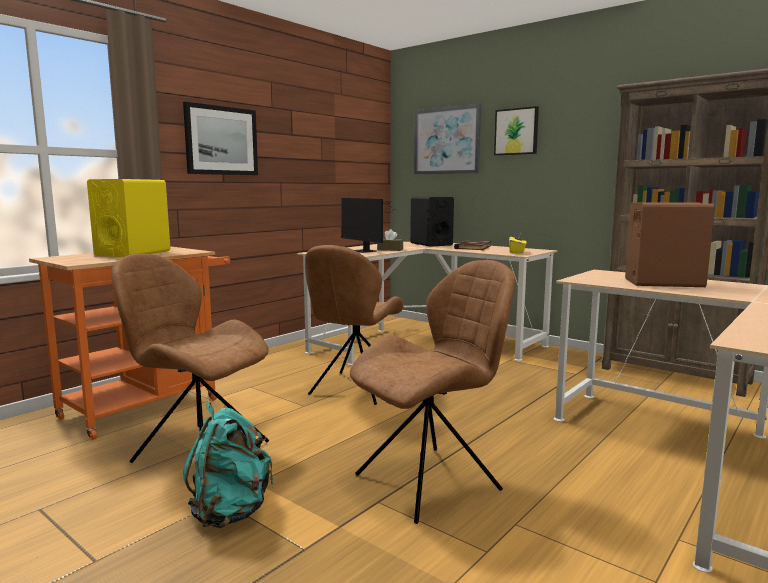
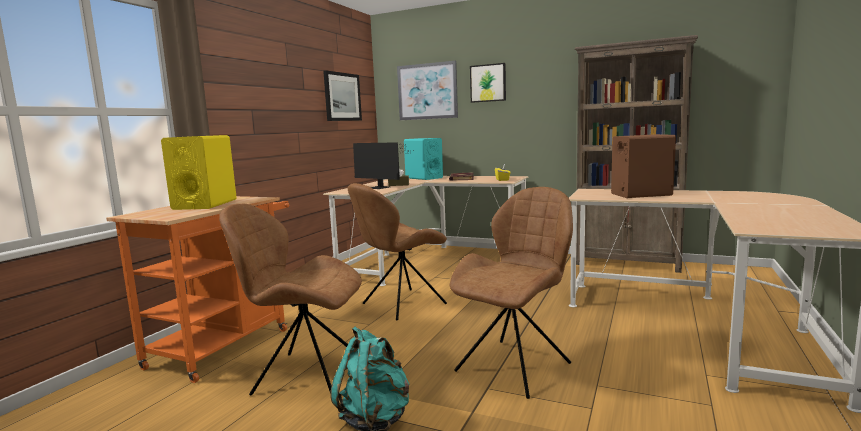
camera: 15 degrees left, 0 degrees up
(221, 141) = (251, 96): picture -> picture (342, 97)
(354, 389) = (401, 305): brown chair -> brown chair turned 45 degrees clockwise
(431, 244) = (423, 178): black speaker -> turquoise speaker

